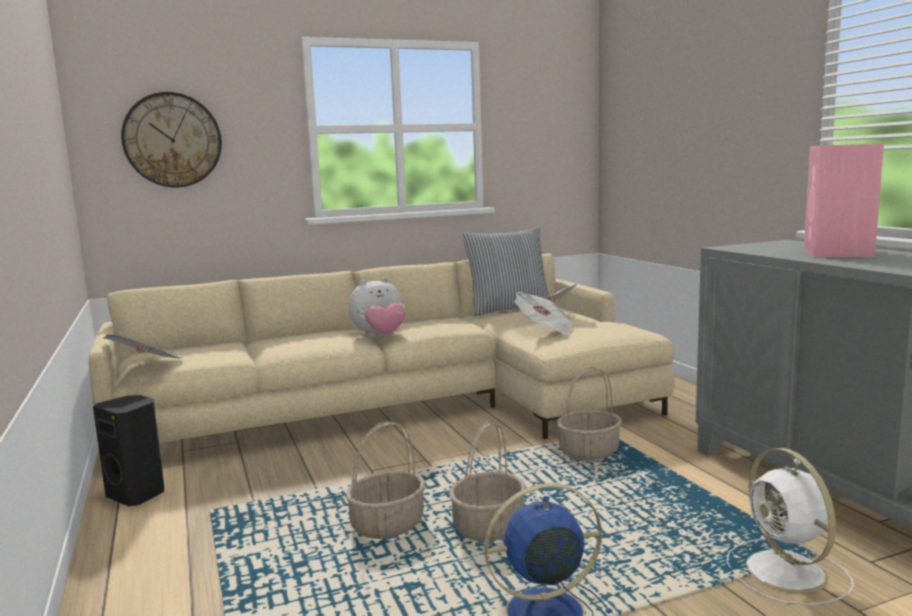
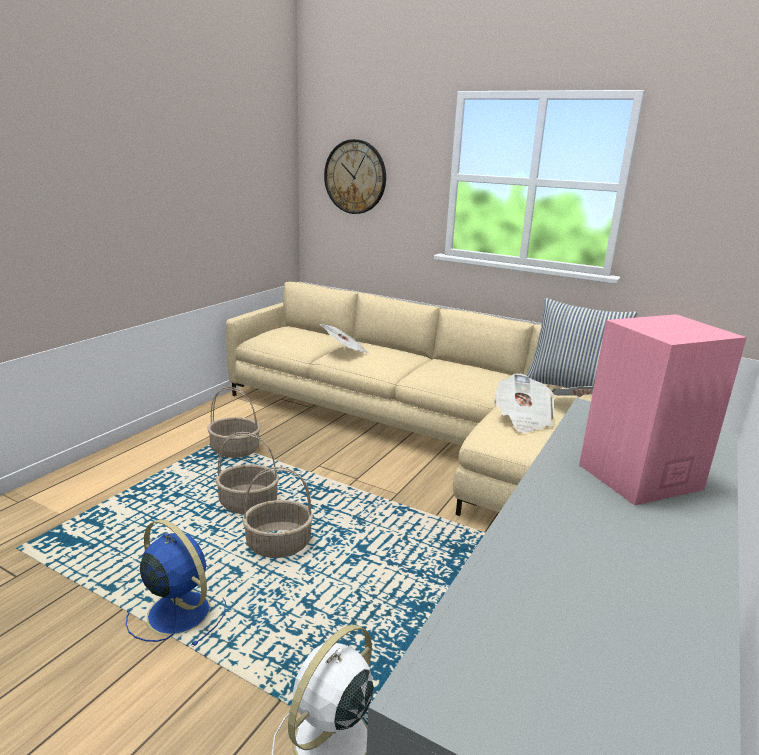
camera: 50 degrees right, 10 degrees up
(138, 495) = (218, 413): black speaker -> none
(146, 365) = (260, 336): newspaper -> newspaper (345, 352)
(379, 336) = (412, 369): plush toy -> none
(589, 452) = (458, 546): basket -> basket (235, 450)

